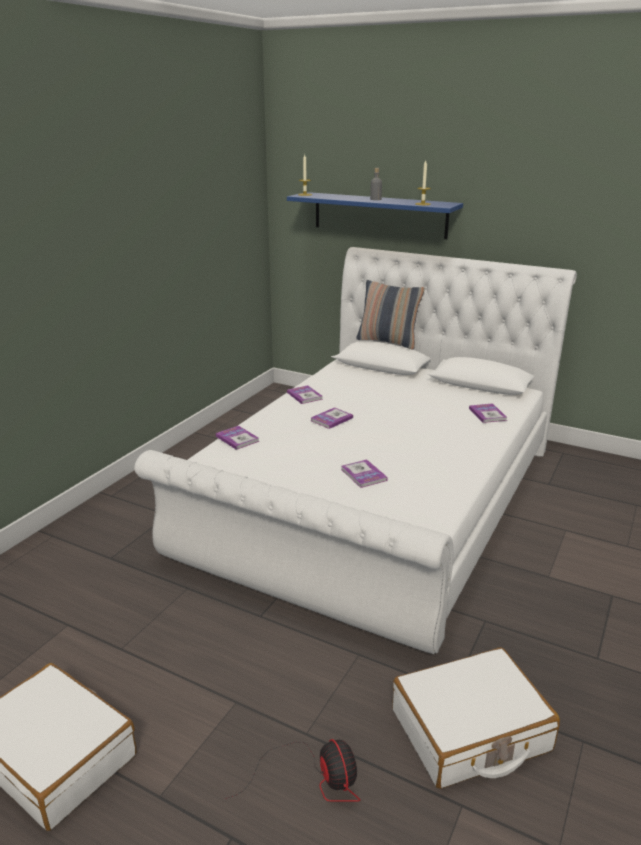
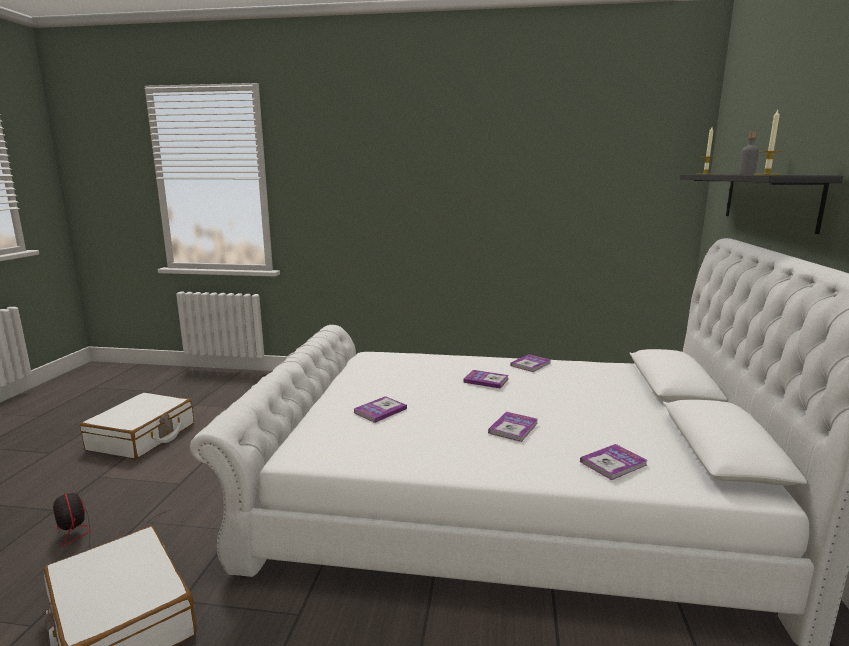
camera: 70 degrees right, 10 degrees down
(237, 439) = (409, 355): book -> book (513, 428)
(314, 779) = (92, 534): fan -> fan turned 90 degrees clockwise
(379, 215) = (769, 199): blue shelf -> black shelf
(388, 342) = (696, 360): pillow -> none

